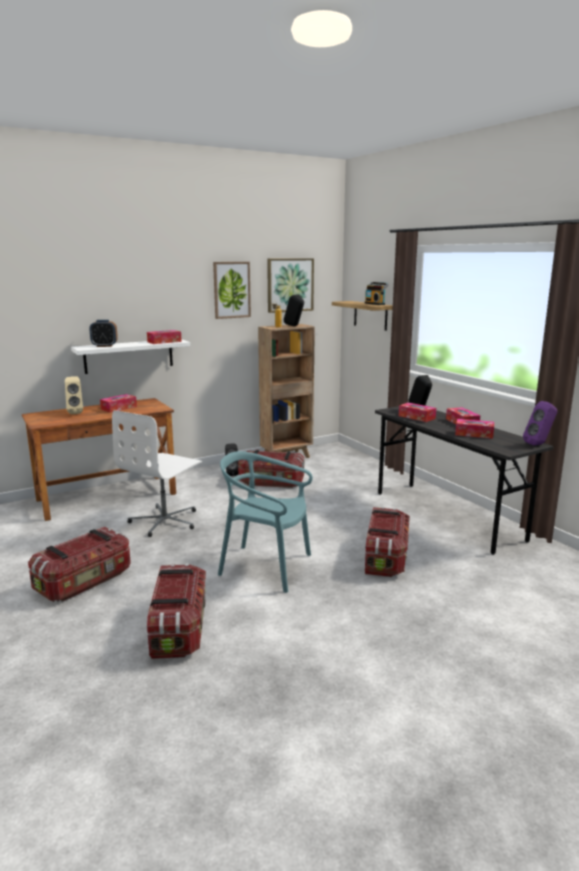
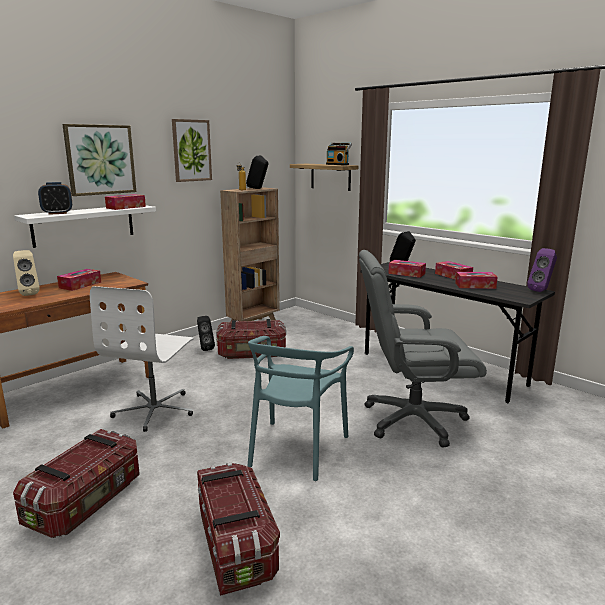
camera: 15 degrees left, 0 degrees up
(266, 567) = (296, 449): turquoise chair -> turquoise chair turned 75 degrees counterclockwise
(290, 285) = (248, 146): picture -> picture (100, 159)
(386, 557) = (412, 420): storage box -> grey office chair

